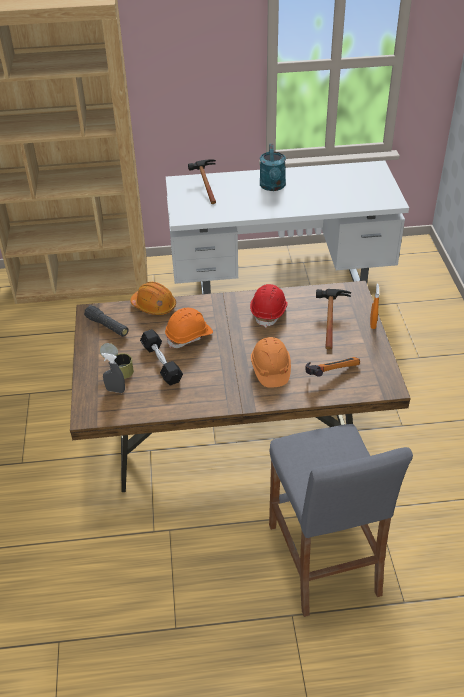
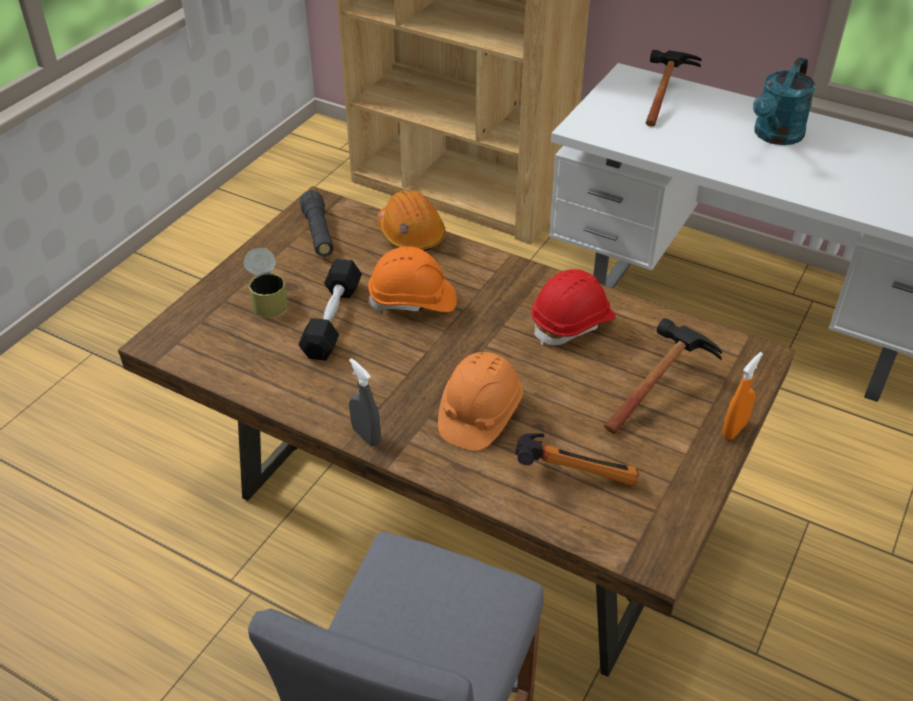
camera: 35 degrees right, 0 degrees up
(115, 390) = (231, 326): grey spray bottle -> grey spray bottle (366, 436)

